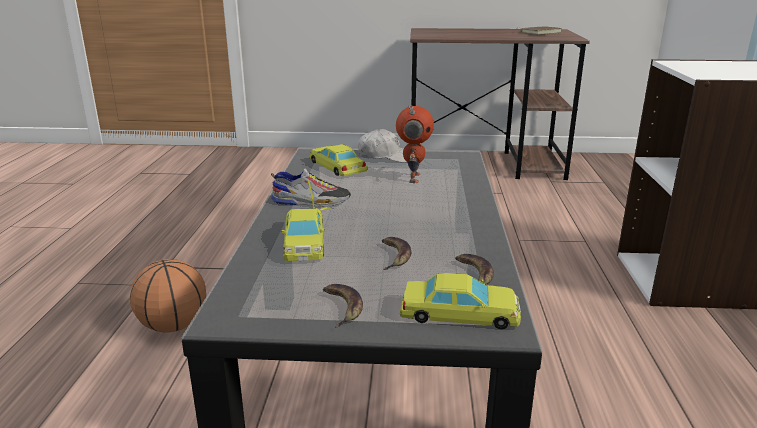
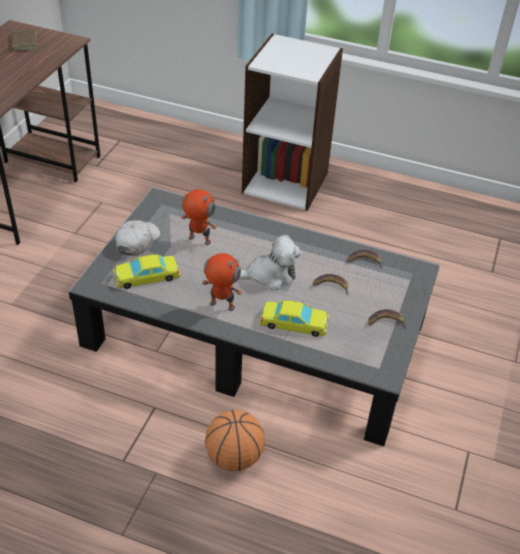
camera: 75 degrees left, 20 degrees up
(311, 201) = (221, 306): shoe -> toy robot
(384, 217) = (269, 275): none -> plush toy
(460, 312) = (403, 279): yellow toy car -> none

